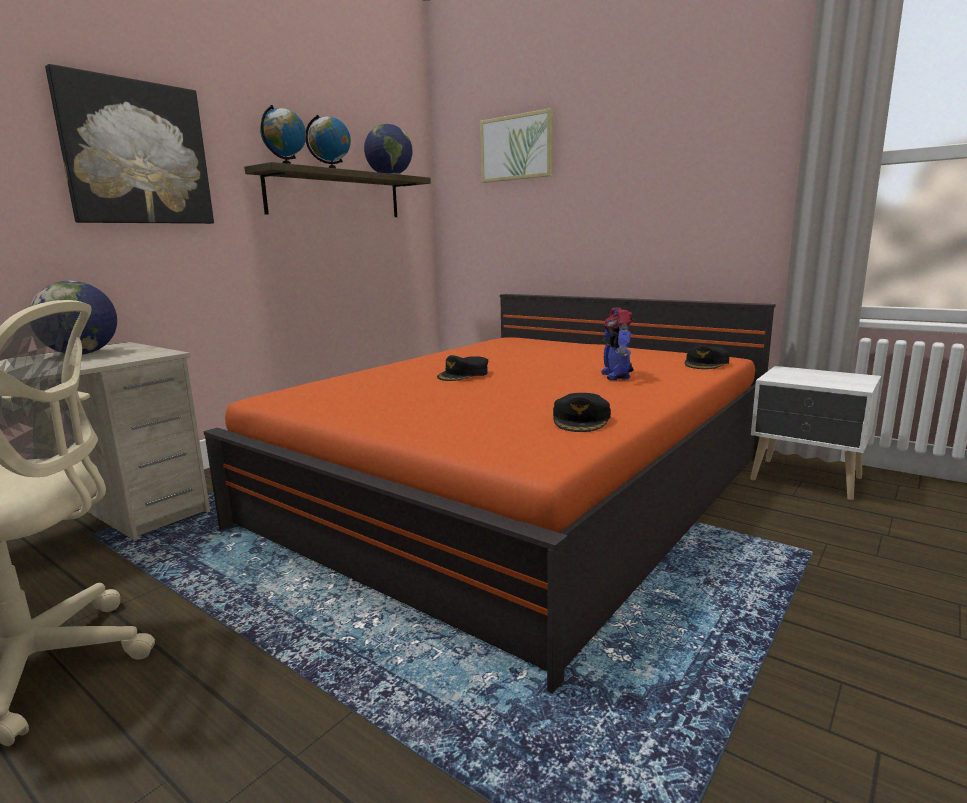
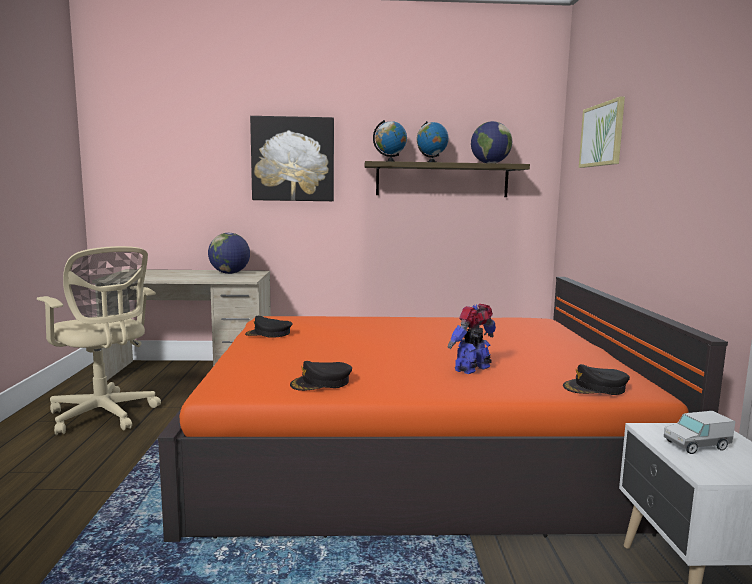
camera: 50 degrees right, 5 degrees down
(463, 375) = (387, 335): black cap -> black cap (268, 334)
(810, 378) = (696, 445): none -> toy truck

